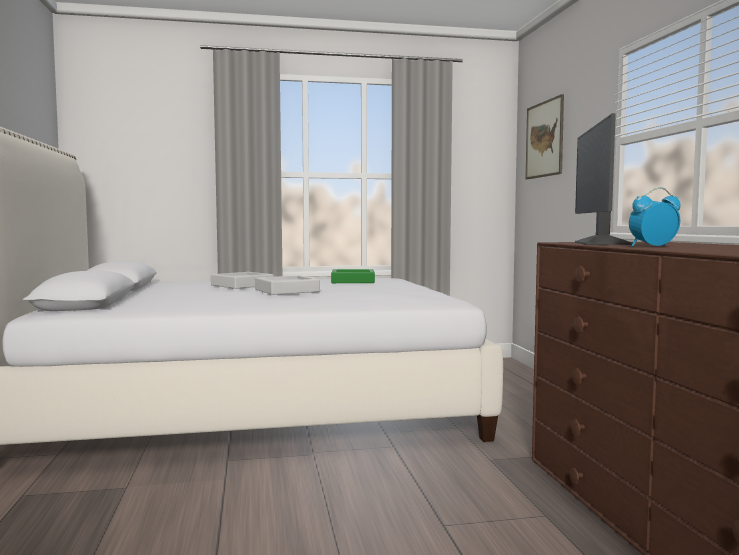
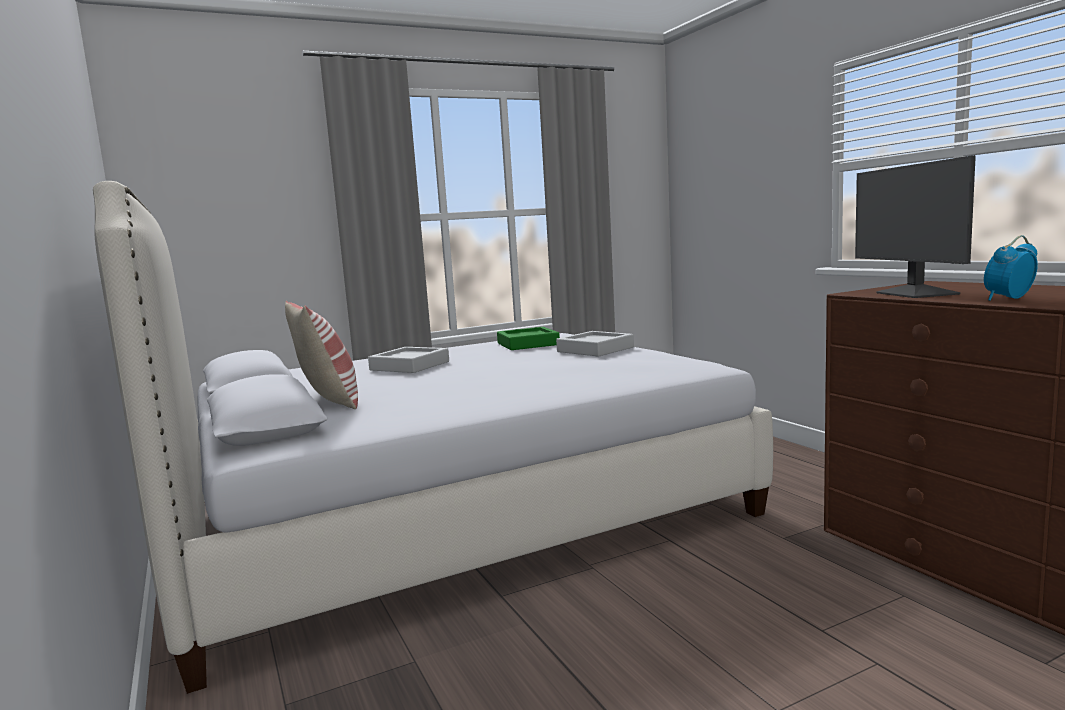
camera: 15 degrees left, 5 degrees up
(148, 296) = (329, 401): none -> pillow
(287, 290) = (492, 370): grey tray -> grey tray (595, 349)
(544, 139) = (716, 161): picture -> none

